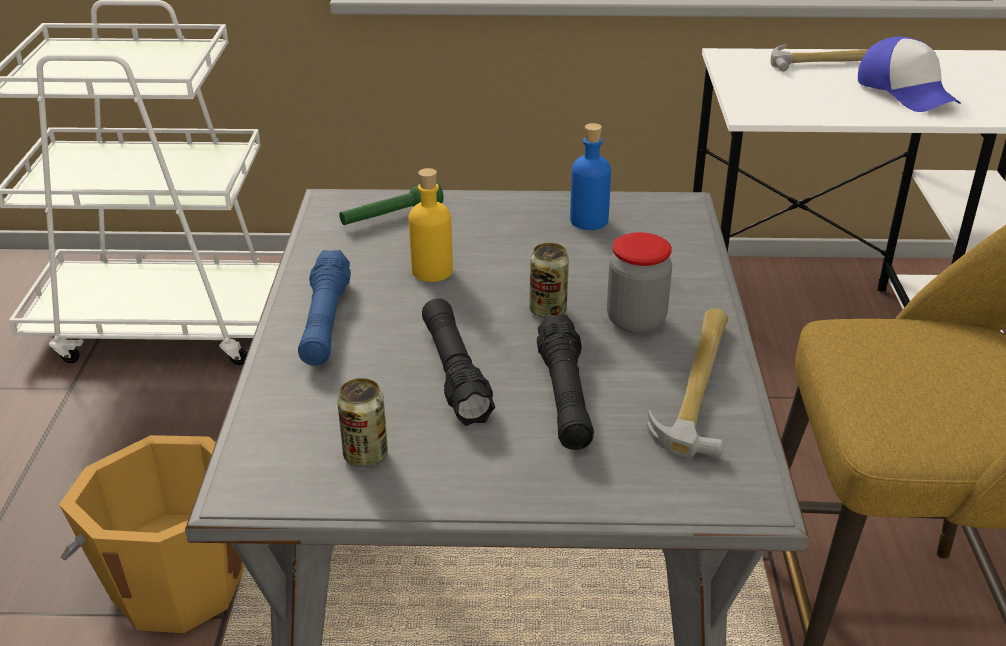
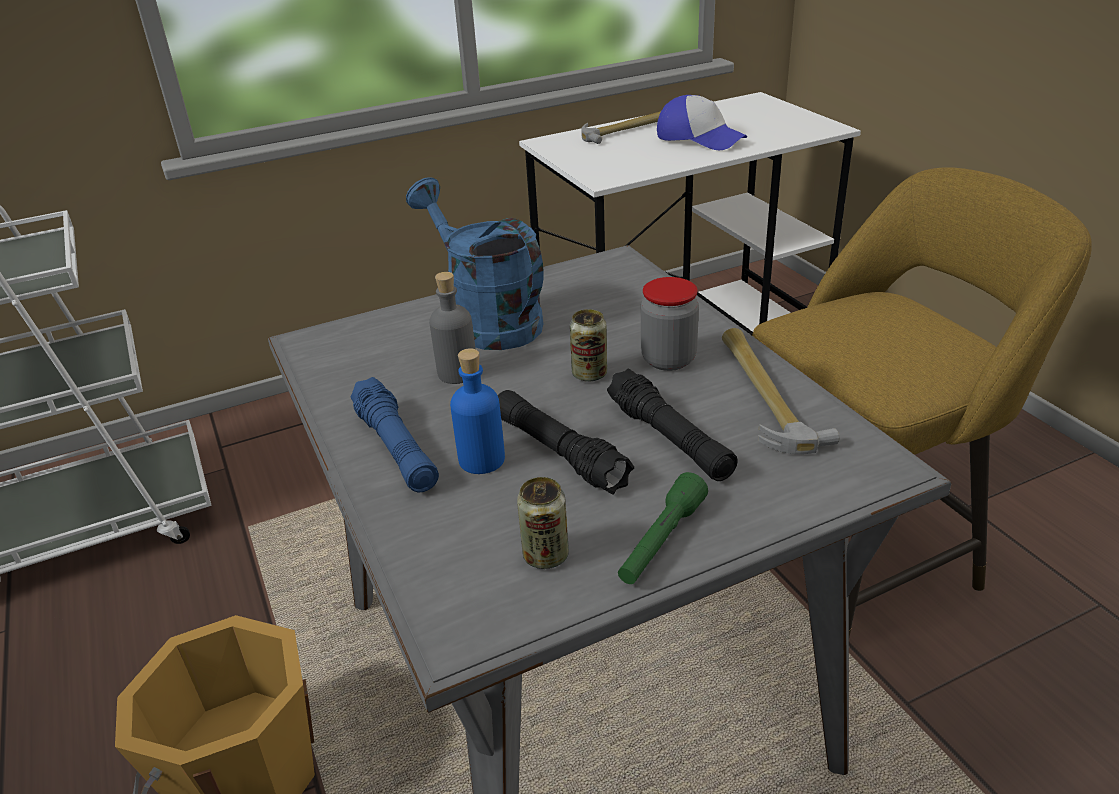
camera: 25 degrees left, 0 degrees up
(391, 216) = (376, 337): green flashlight -> green flashlight (661, 541)
(432, 271) = (457, 373): yellow bottle -> grey bottle
(501, 228) = (486, 320): none -> blue watering can
(589, 221) = (555, 292): blue bottle -> blue bottle (481, 460)

